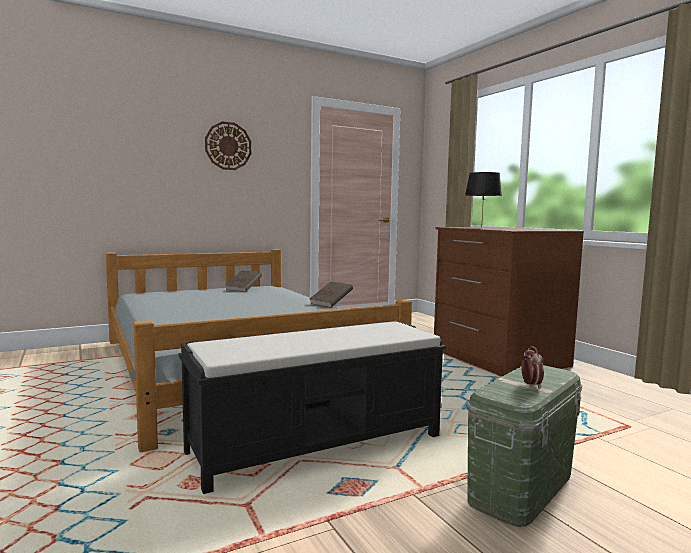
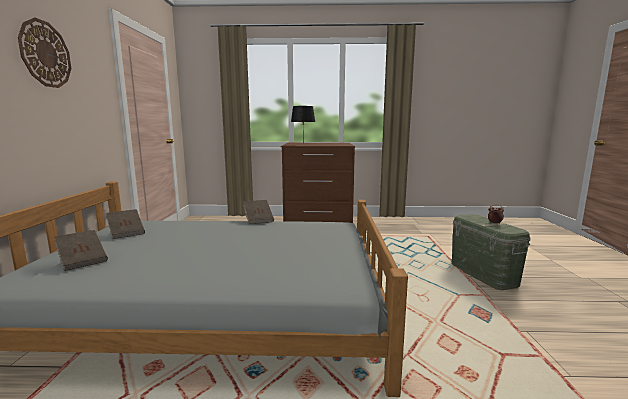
camera: 60 degrees left, 5 degrees up
(181, 293) = (82, 260): none -> brown book
(318, 444) = (415, 309): black bench -> none

